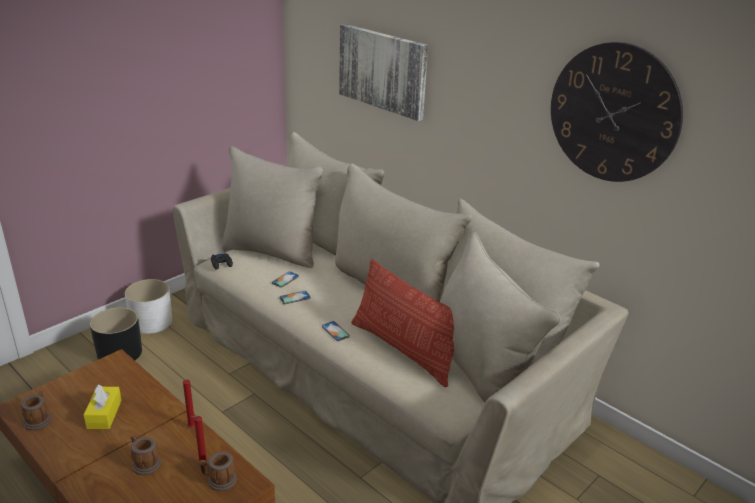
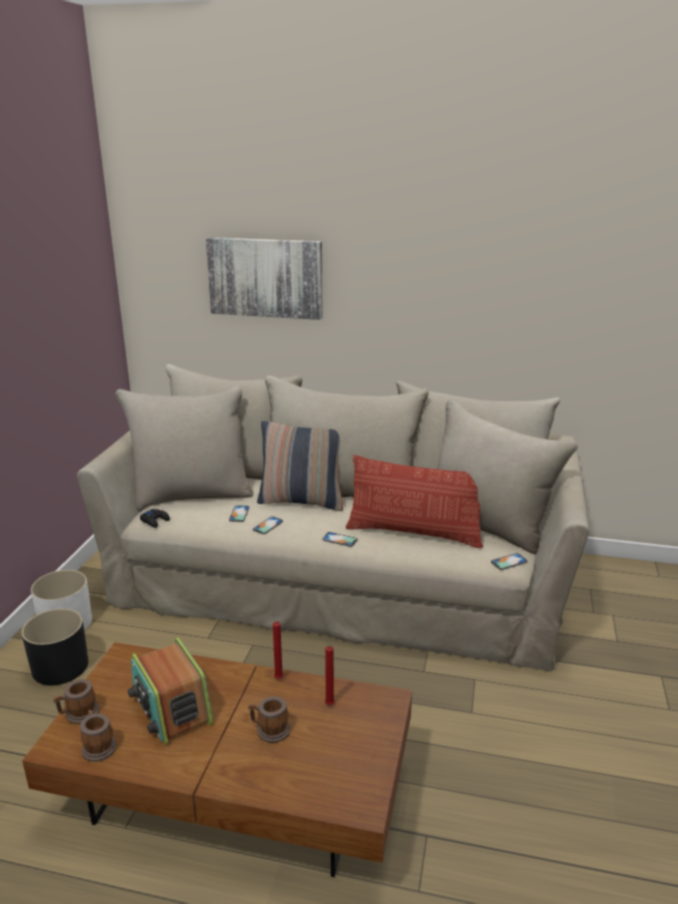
camera: 30 degrees left, 5 degrees down
(104, 414) = (171, 708): yellow tissue box -> radio
(218, 480) = (359, 710): mug -> mug (78, 714)
(345, 286) = (302, 501): none -> pillow
(456, 410) = (509, 562): none -> phone
(613, 113) = (533, 267): wall clock -> none

